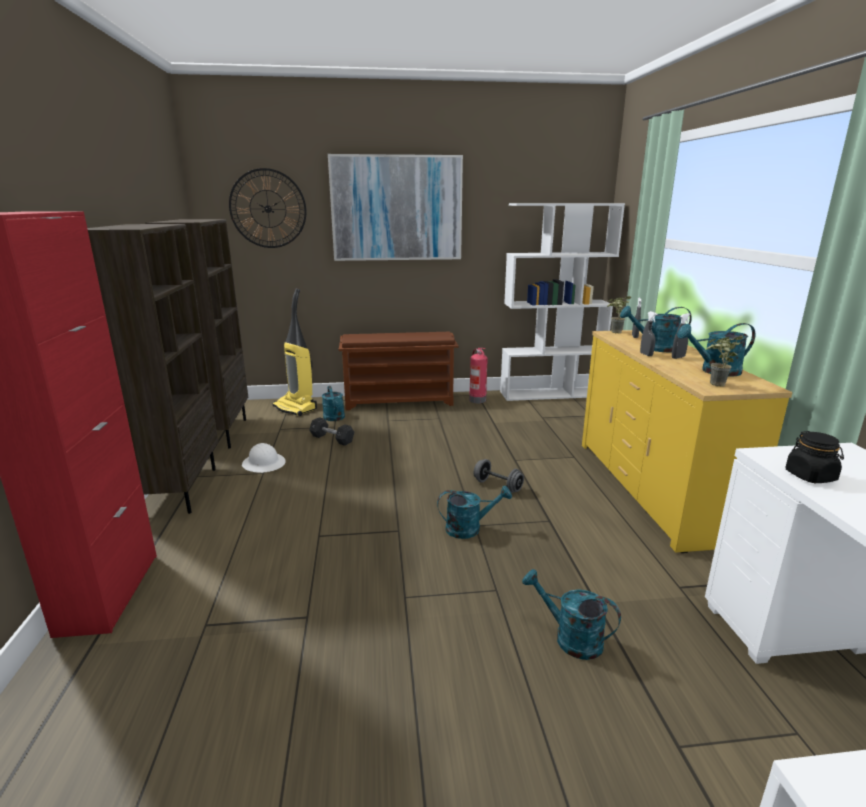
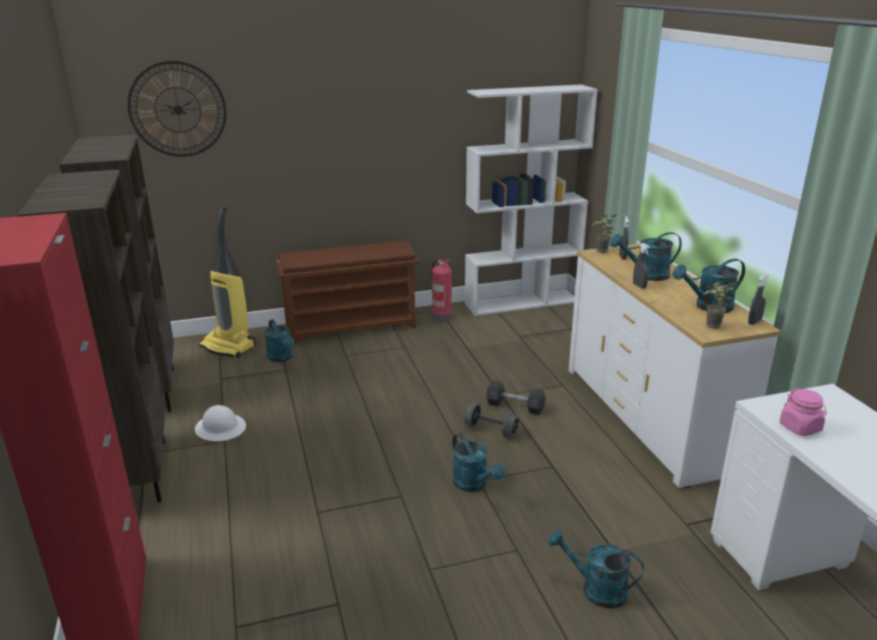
camera: 10 degrees left, 5 degrees up
(332, 439) = (289, 387): grey dumbbell -> grey dumbbell (515, 406)
(396, 208) = (336, 101): picture -> none
(469, 528) = (474, 485): turquoise watering can -> turquoise watering can turned 75 degrees clockwise
(653, 488) = (648, 416): yellow dresser -> white dresser
(678, 357) = (671, 288): grey spray bottle -> grey spray bottle (754, 322)
(810, 476) = (800, 428): black jar -> pink jar

